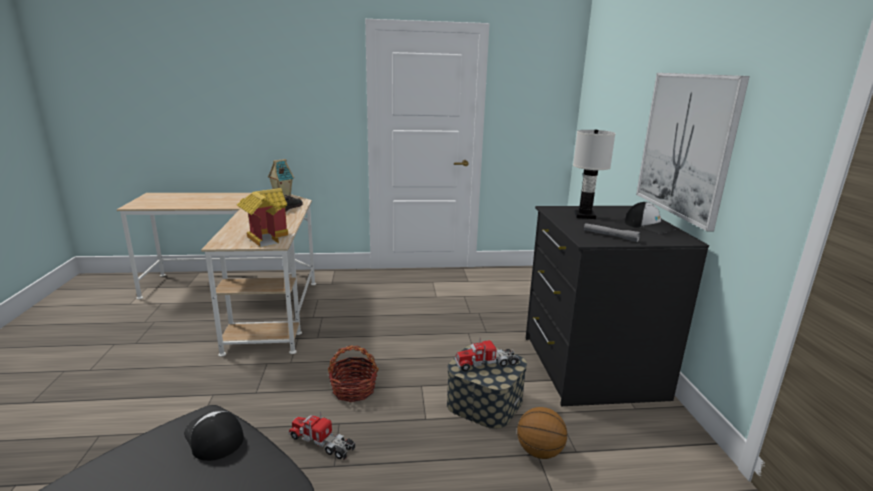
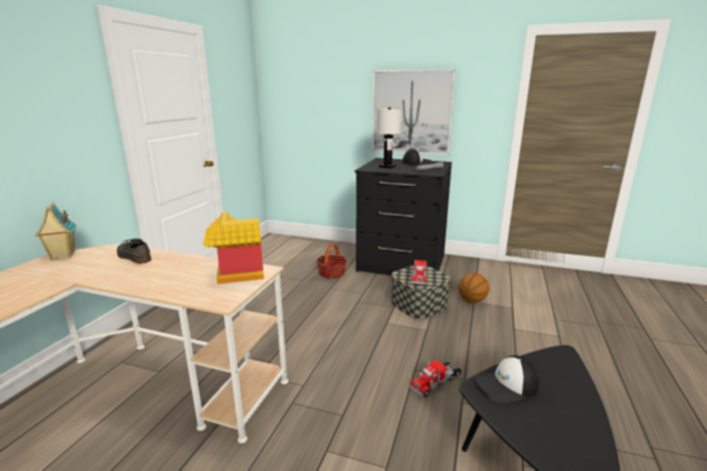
camera: 65 degrees left, 0 degrees up
(353, 389) = (373, 354): basket -> basket (331, 273)

